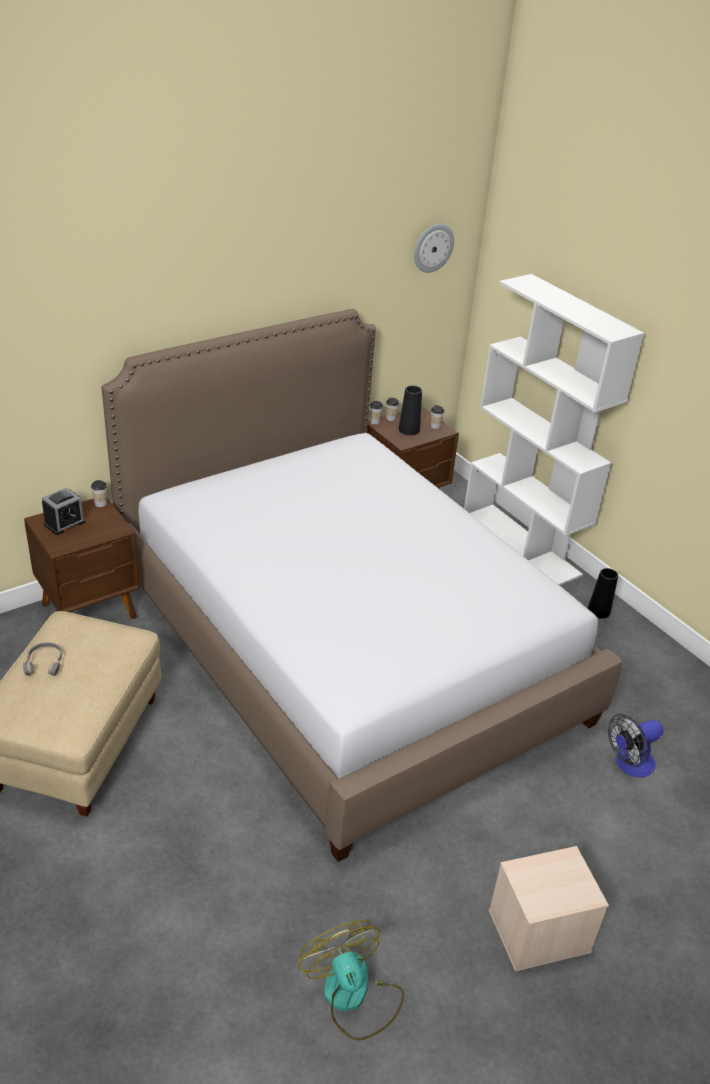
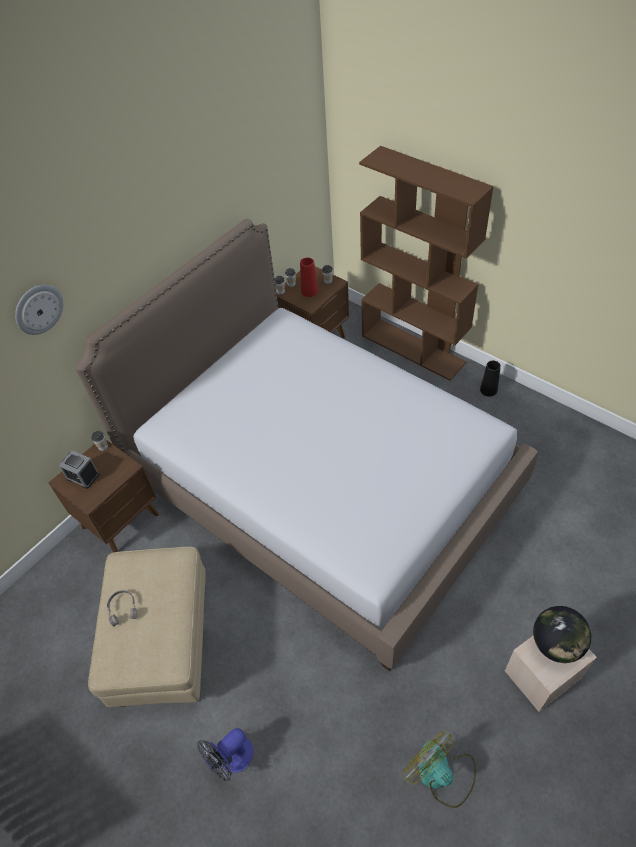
camera: 10 degrees left, 15 degrees up
(64, 523) = (83, 476): alarm clock -> alarm clock turned 90 degrees clockwise
(409, 429) = (309, 291): black vase -> red vase
(433, 247) = (292, 141): wall clock -> wall clock (38, 309)
(521, 544) = (413, 348): white bookcase -> brown bookcase
(559, 874) = (556, 644): none -> globe
(629, 765) = (554, 515): fan -> fan (231, 759)

